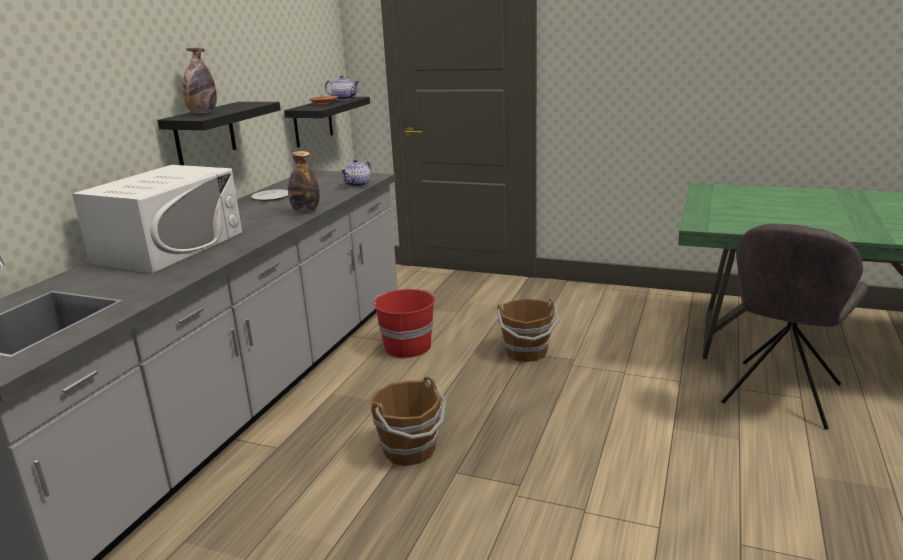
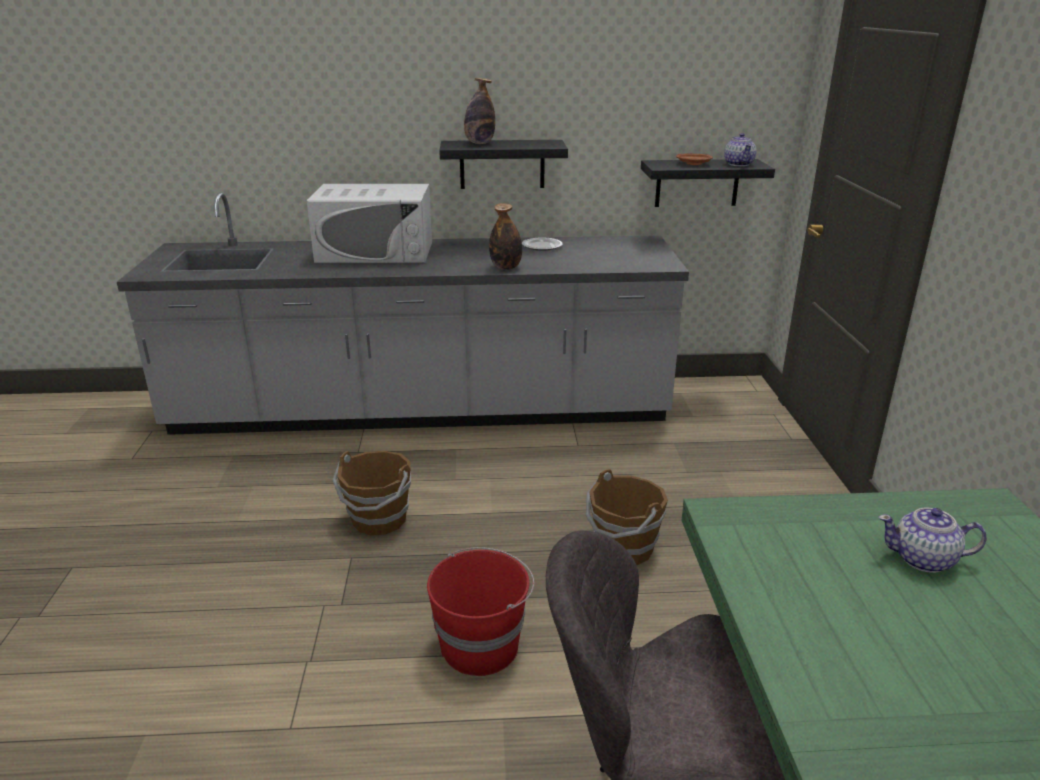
camera: 65 degrees right, 5 degrees up
(358, 185) = (620, 266): teapot -> teapot (924, 559)
(407, 346) = (575, 462): red bucket -> red bucket (481, 645)

